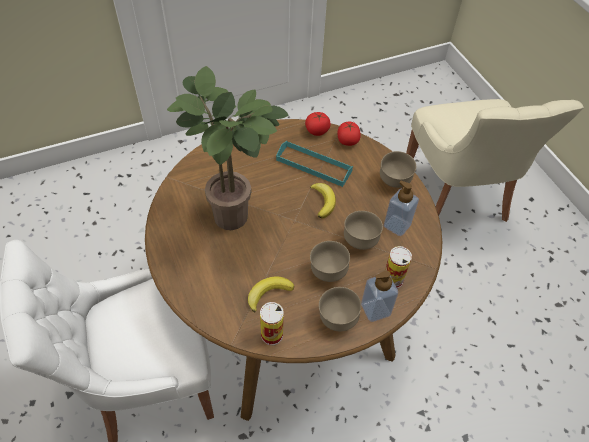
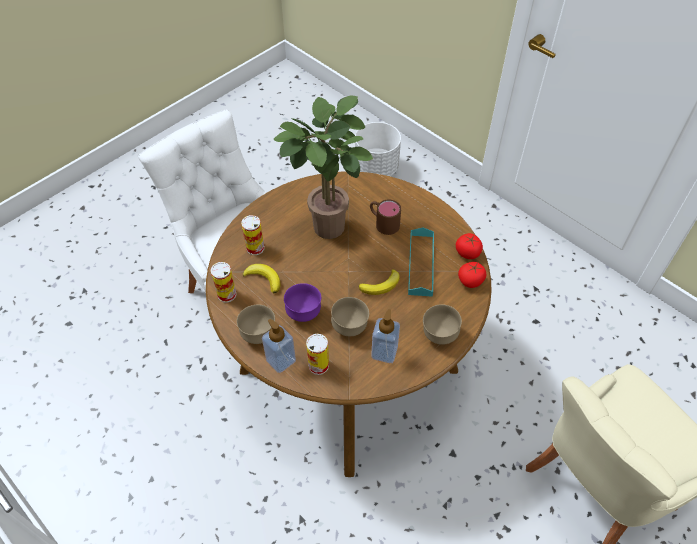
camera: 70 degrees right, 0 degrees up
(72, 205) = (377, 168): none -> white planter
(222, 289) = (255, 248): none -> can
(250, 173) = (383, 222): none -> brown mug
(328, 272) = (304, 313): brown bowl -> purple bowl

